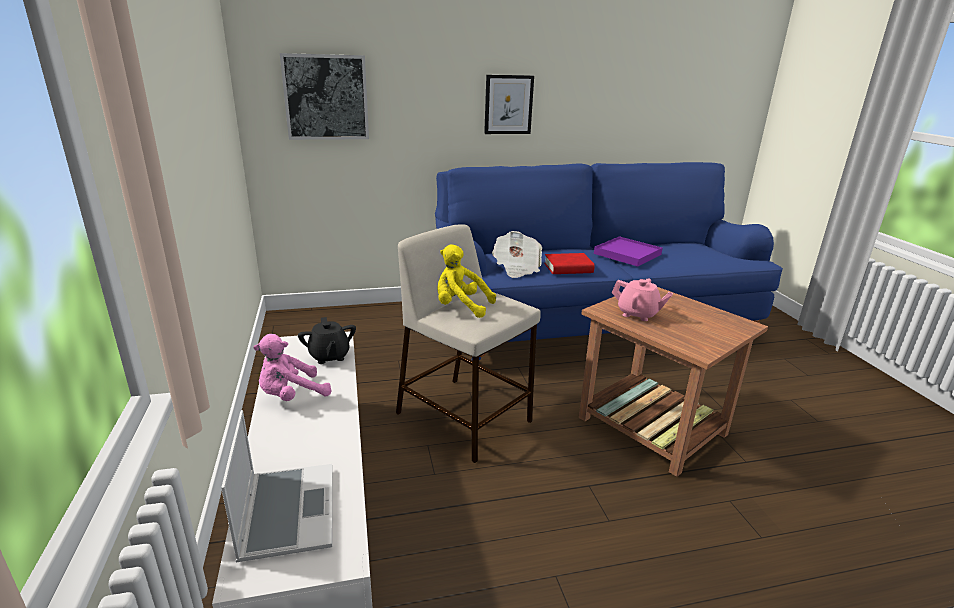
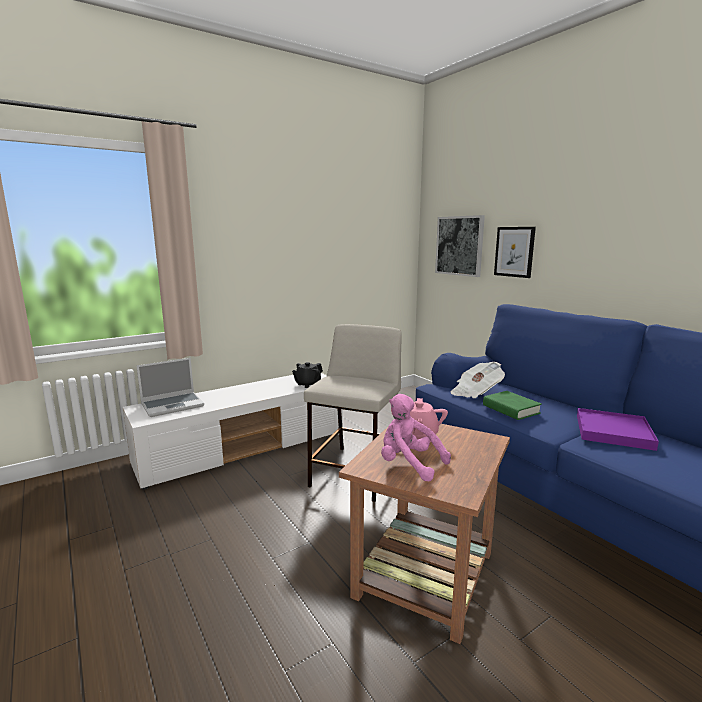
camera: 70 degrees right, 10 degrees down
(291, 396) = (262, 386): pink plush toy -> pink plush toy (409, 464)
(460, 307) = (345, 378): yellow plush toy -> none
(508, 104) = (594, 255): picture -> picture (514, 252)
(568, 268) = (511, 409): red book -> green book

